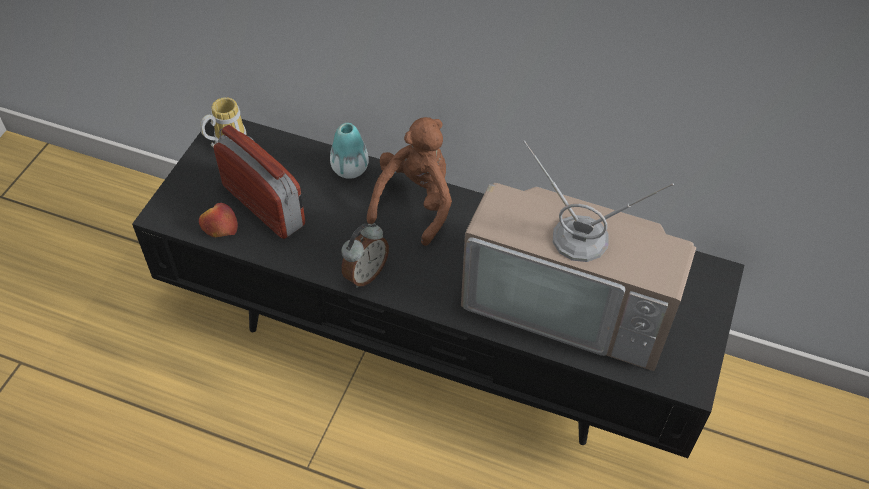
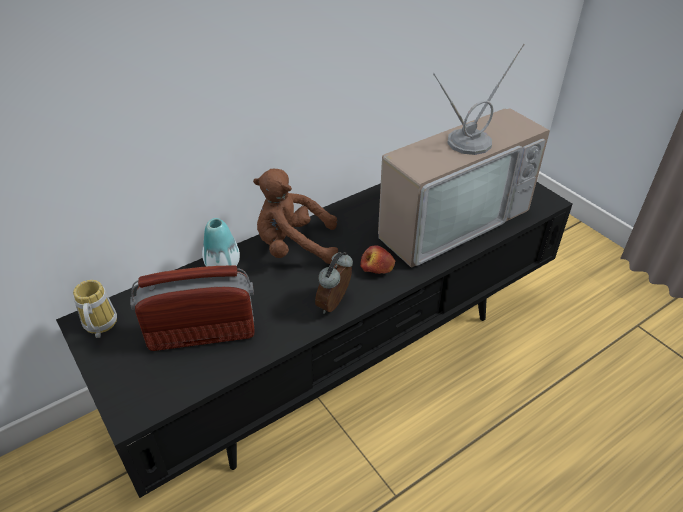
camera: 55 degrees left, 10 degrees down
(219, 226) = (193, 376): apple -> apple (377, 268)
(365, 274) = (335, 304): alarm clock -> alarm clock turned 135 degrees counterclockwise
(415, 203) = (294, 247): brown plush toy -> brown plush toy turned 60 degrees counterclockwise

